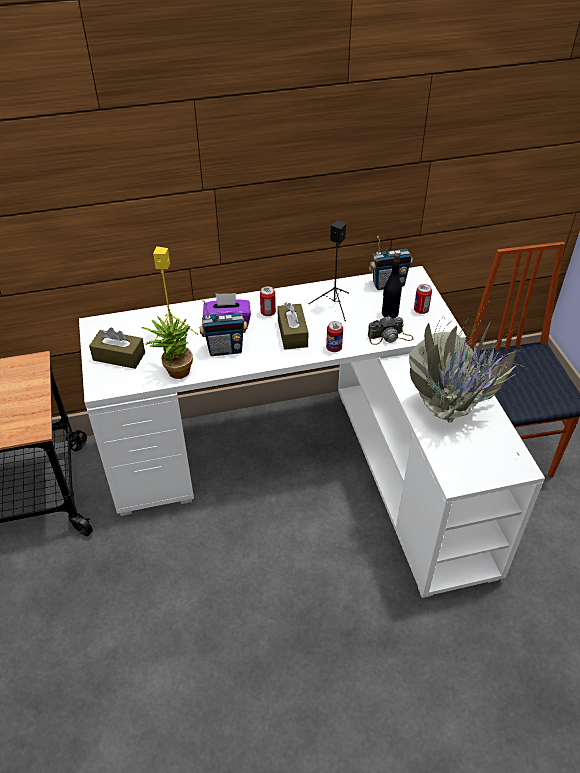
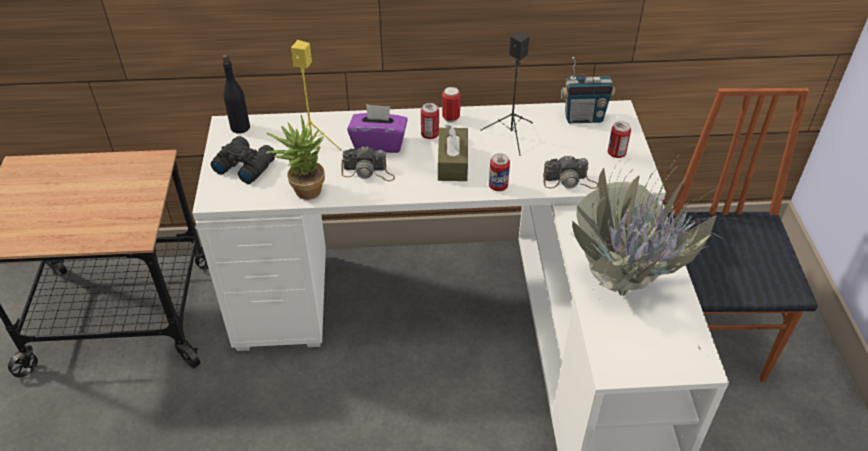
camera: 10 degrees right, 0 degrees up
(119, 356) = (245, 165): brown tissue box -> black binoculars
(225, 349) = (368, 172): radio -> camera
(281, 297) = (451, 118): none -> can
(389, 313) = (576, 153): black bottle -> black bottle (240, 127)

